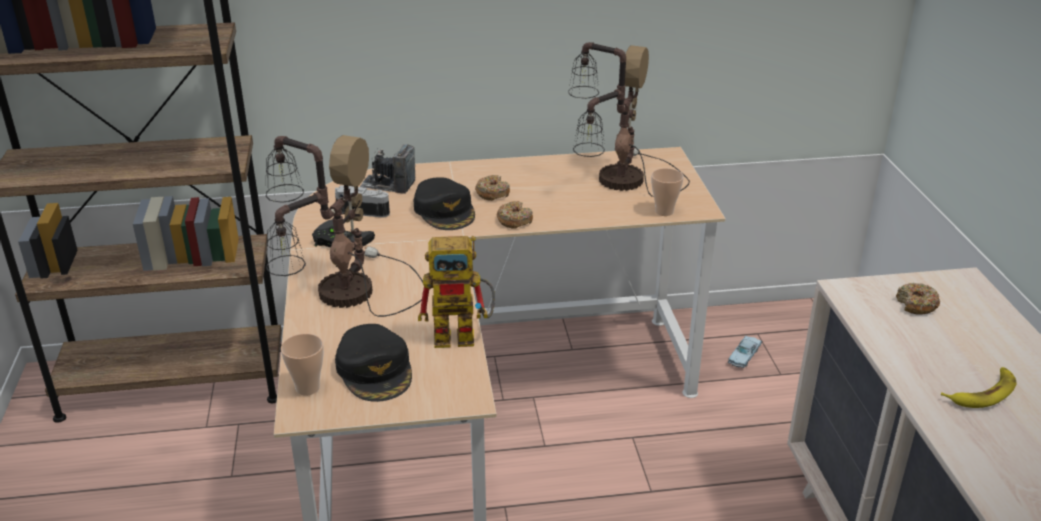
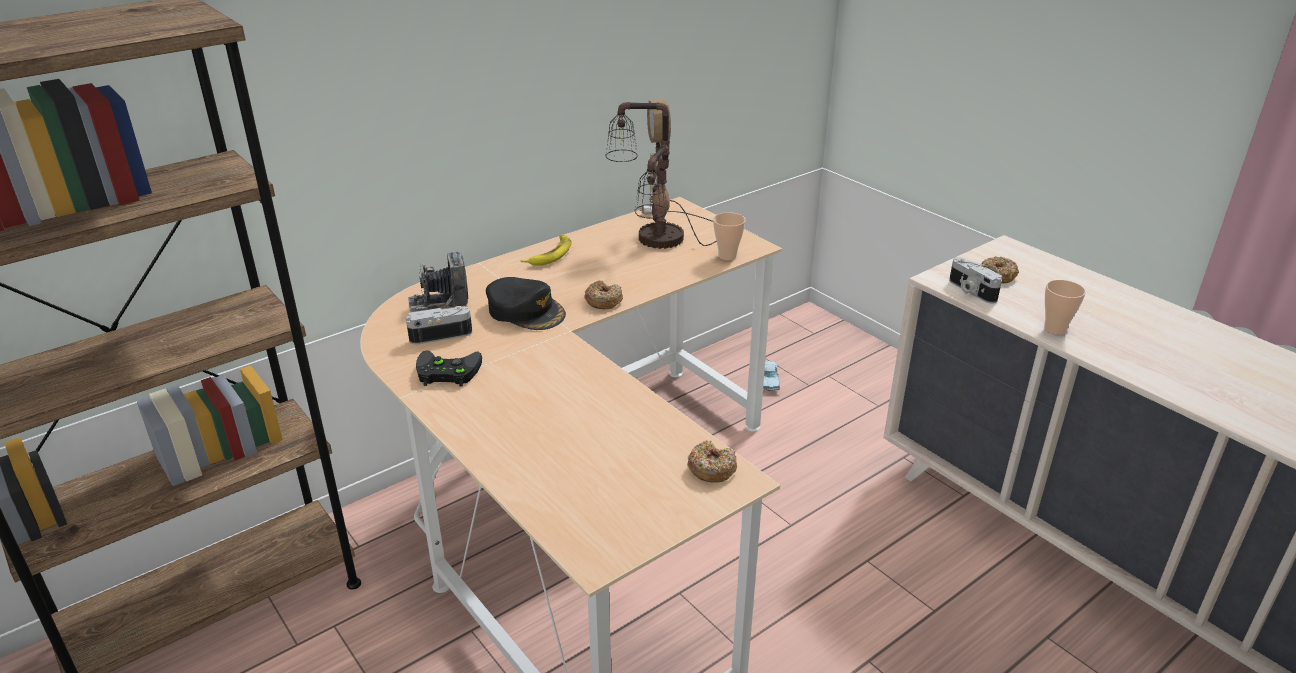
camera: 30 degrees left, 0 degrees up
(307, 388) = (574, 532): cup -> cup (1055, 329)
(342, 294) = (507, 425): table lamp -> none
(375, 370) = (624, 487): black cap -> none
(464, 335) = (672, 423): toy robot -> none
(492, 193) = (555, 281): donut -> donut (711, 468)
(866, 310) = (970, 291): none -> camera
(982, 393) = (1111, 328): banana -> banana (550, 254)

